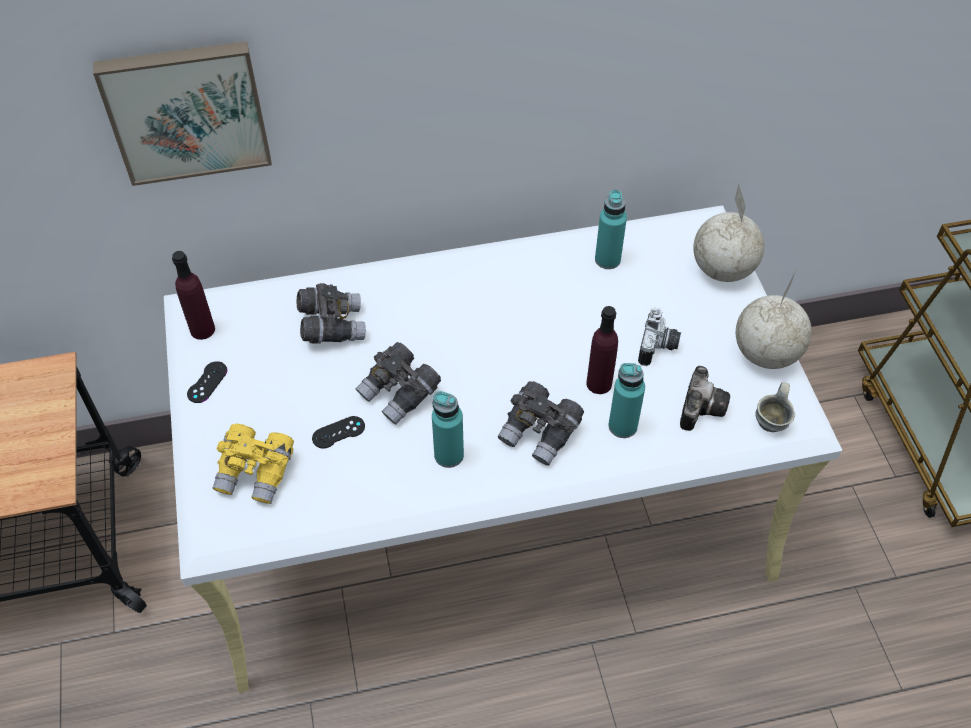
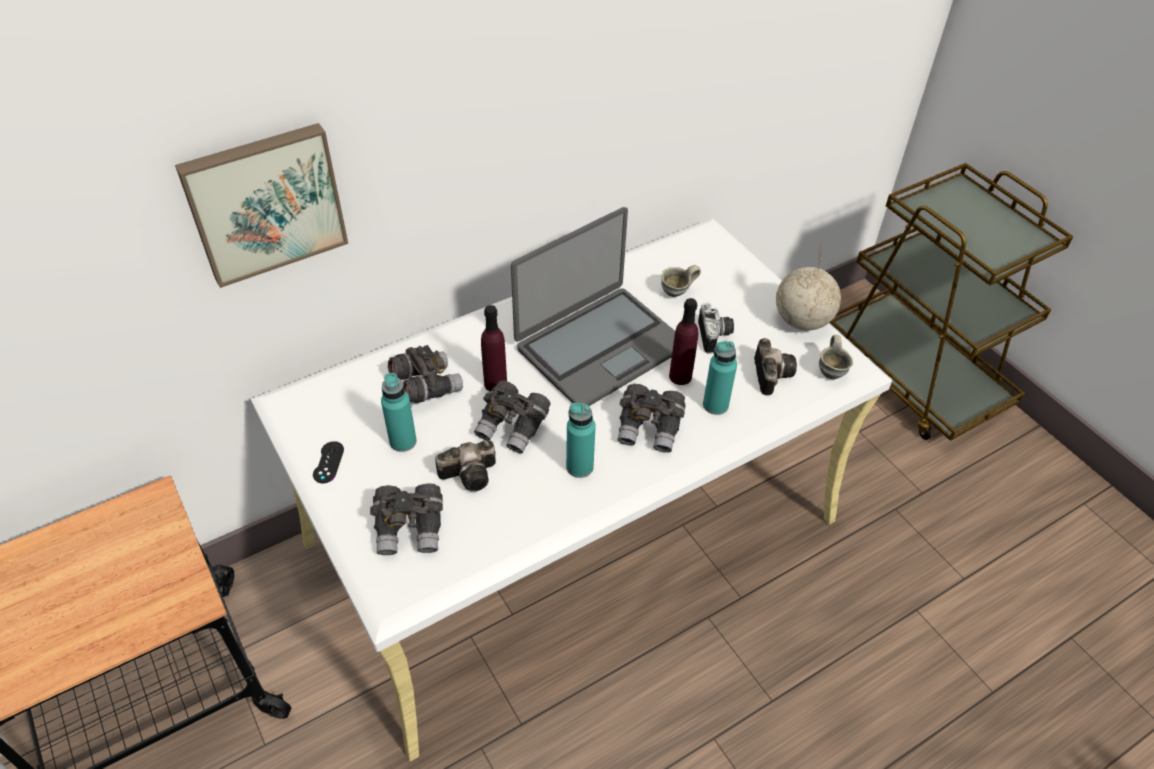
camera: 20 degrees left, 5 degrees down
(202, 329) = (304, 418): purple bottle -> purple bottle (495, 383)
(257, 473) = (410, 528): yellow binoculars -> grey binoculars
(338, 432) = (472, 474): black game controller -> camera
(527, 328) = (599, 347): none -> laptop
(607, 260) = (642, 278): turquoise bottle -> turquoise bottle (403, 441)
(638, 287) = (677, 294): none -> grey mug
(723, 269) = (738, 265): globe -> none

